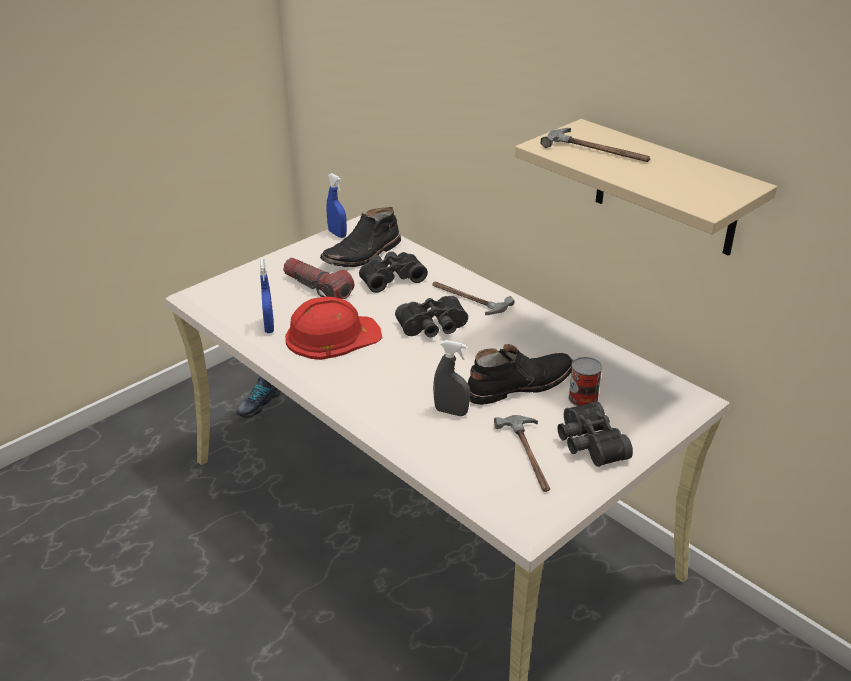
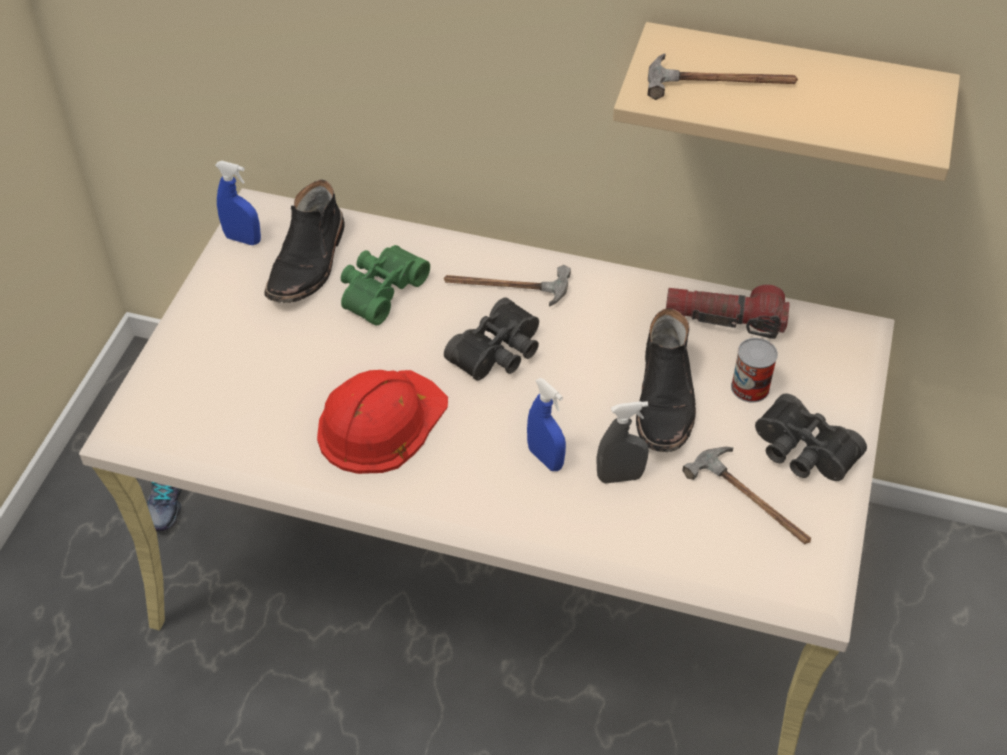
camera: 30 degrees left, 15 degrees up
(269, 327) = (283, 443): blue spray bottle -> blue spray bottle (545, 458)
(318, 288) = (295, 348): flashlight -> flashlight (724, 320)
(390, 278) = (379, 290): black binoculars -> green binoculars
(518, 385) = (665, 400): black boot -> black boot turned 150 degrees clockwise

